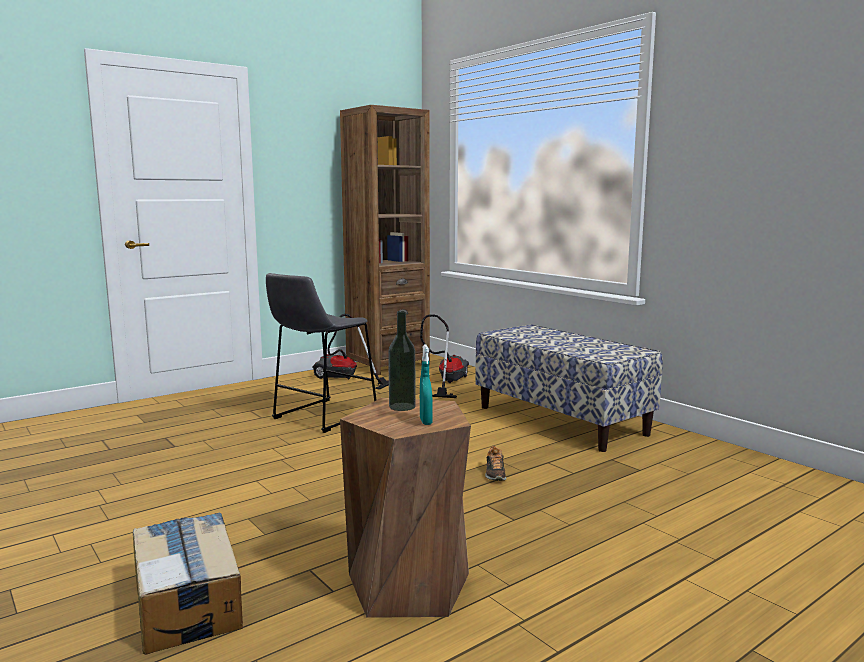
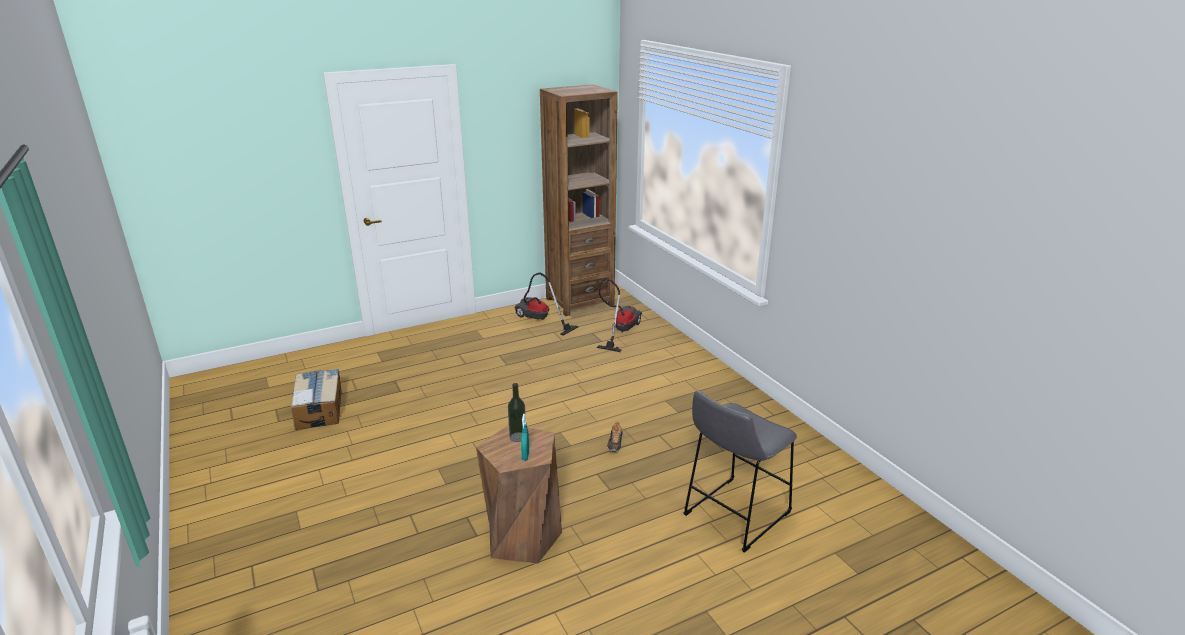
camera: 10 degrees right, 15 degrees up
(188, 601) = (392, 532): cardboard box -> cardboard box (319, 409)
(321, 416) = (509, 366): grey stool -> grey stool (733, 516)
(561, 420) = (692, 388): bench -> none

